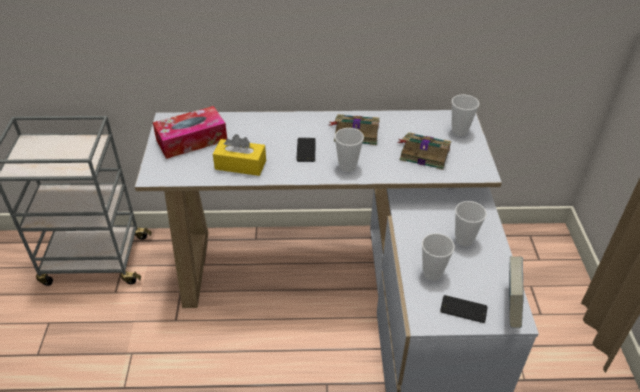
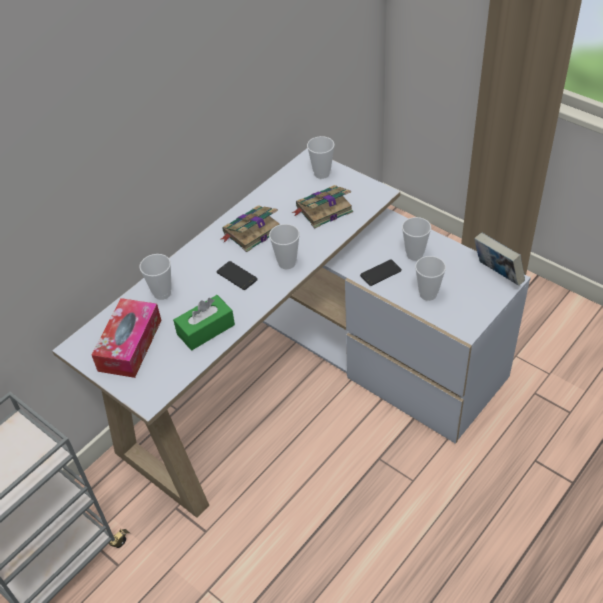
camera: 45 degrees left, 5 degrees up
(240, 165) = (206, 329): yellow tissue box -> green tissue box
(251, 127) = (162, 293): none -> cup
(463, 309) = (476, 300): phone -> phone (380, 273)

